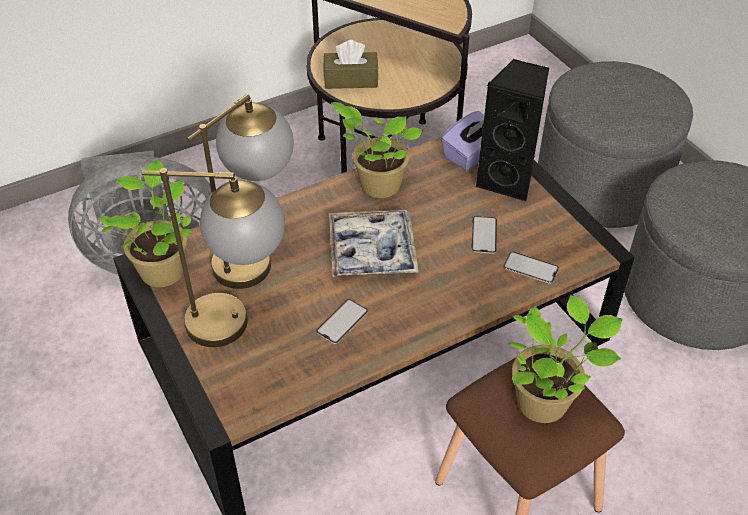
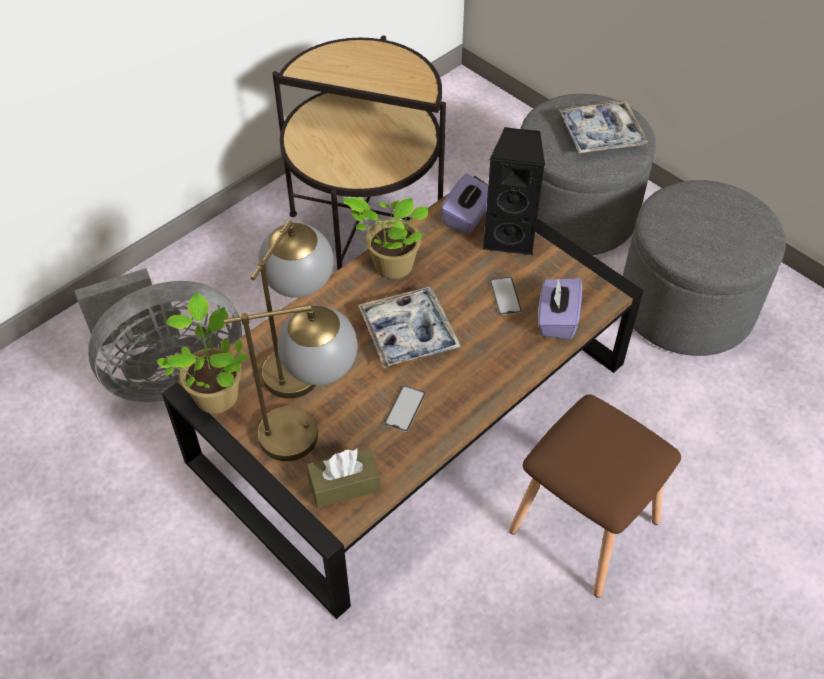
camera: 15 degrees left, 5 degrees up
(351, 80) = (332, 161): brown tissue box -> brown tissue box (344, 485)
(530, 268) = (556, 320): phone -> purple tissue box
(545, 401) = (610, 444): potted plant -> none
(634, 101) = (601, 134): none -> tray

